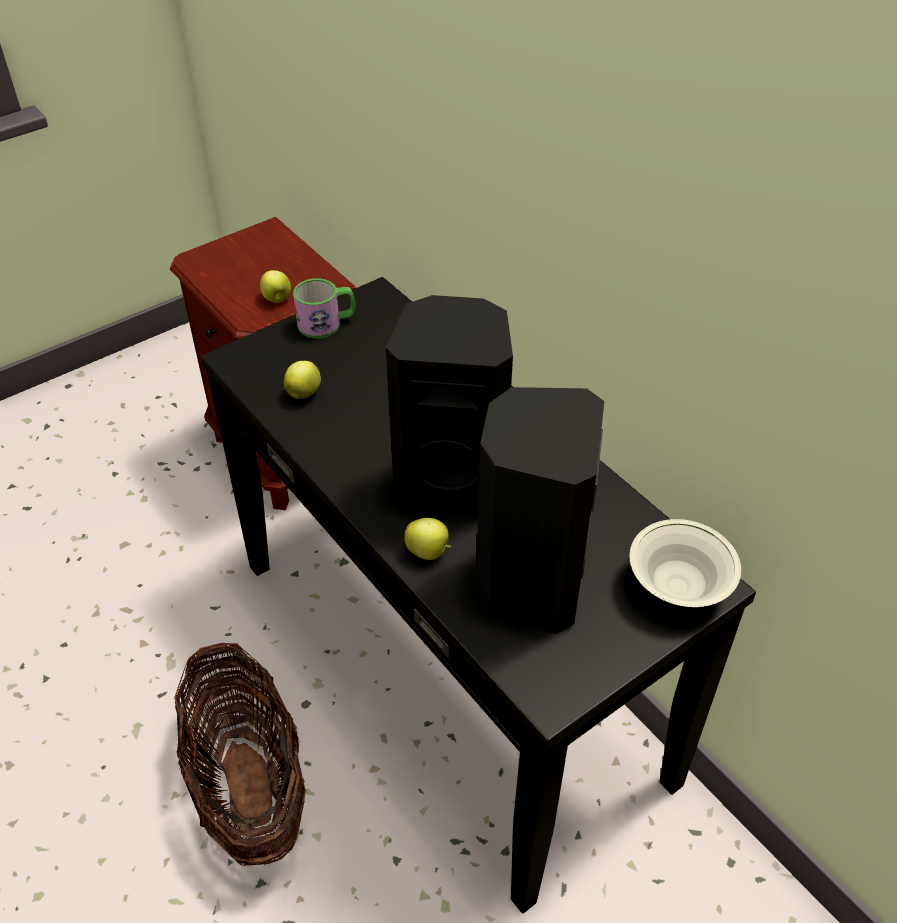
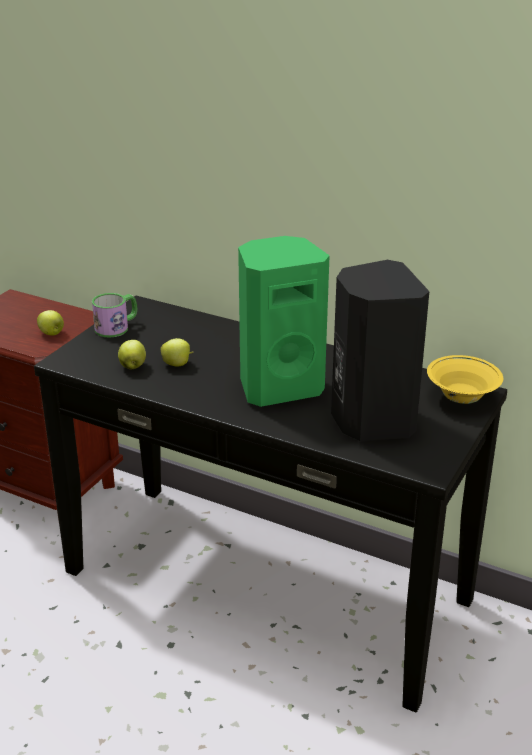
camera: 25 degrees left, 15 degrees down
(249, 785) = (160, 712): basket -> none
(429, 552) = (293, 423): apple -> apple (177, 364)
(452, 484) = (279, 387): black speaker -> green speaker
(677, 587) = (461, 398): white bowl -> yellow bowl

